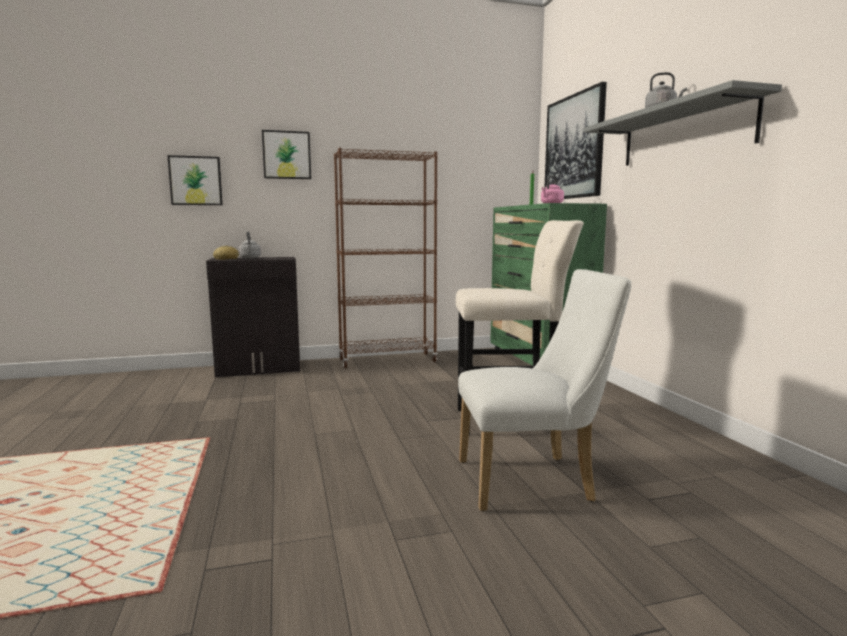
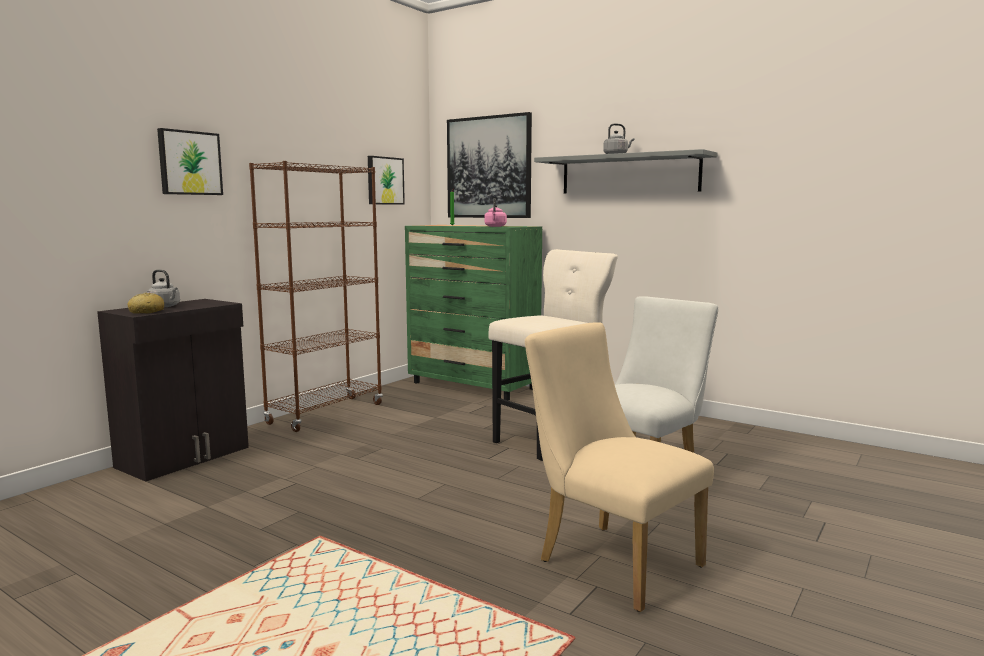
camera: 40 degrees left, 0 degrees up
(196, 181) = (68, 198): picture -> picture (384, 181)
(332, 542) = (610, 560): none -> beige chair

